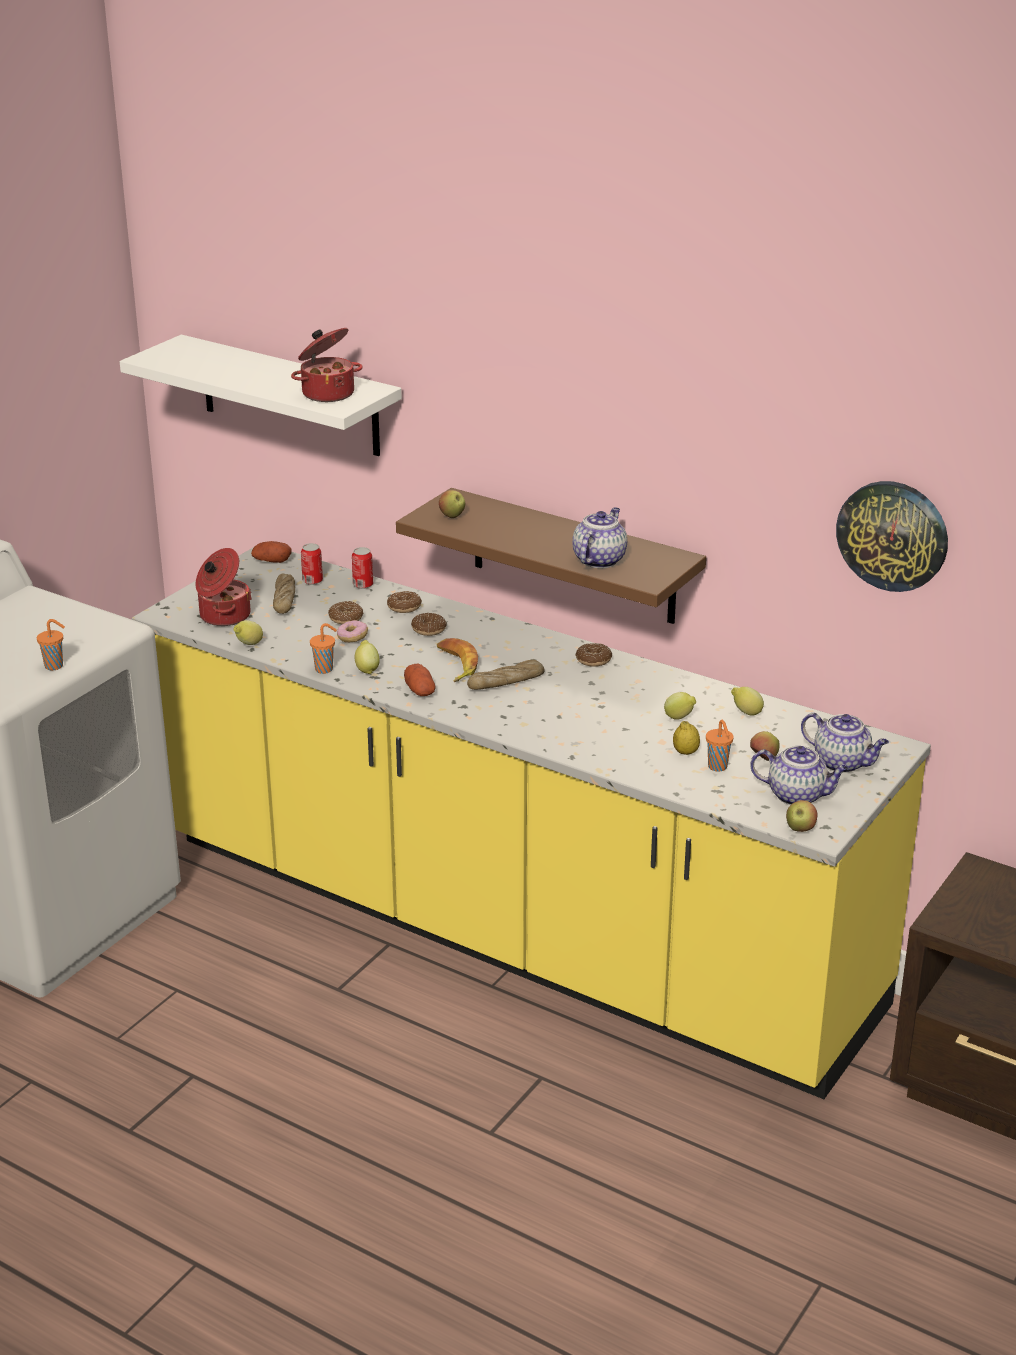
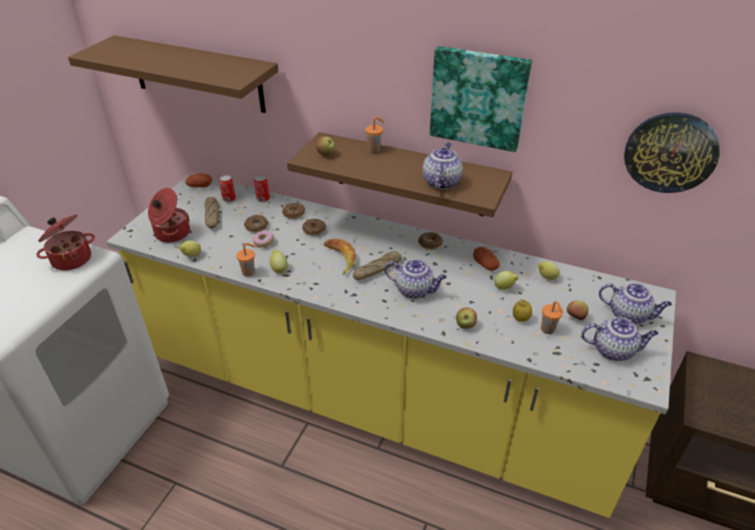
camera: 10 degrees left, 10 degrees up
(55, 666) = (44, 299): orange cup -> orange cup (375, 149)
(289, 396) = (197, 74): white shelf -> brown shelf
(327, 393) = (225, 71): cooking pot -> cooking pot (71, 258)
(420, 690) = (320, 284): potato -> potato (485, 265)
(550, 709) = (415, 290): none -> teapot
(657, 450) = (478, 98): none -> picture
(800, 829) = (630, 384): apple -> apple (465, 325)

